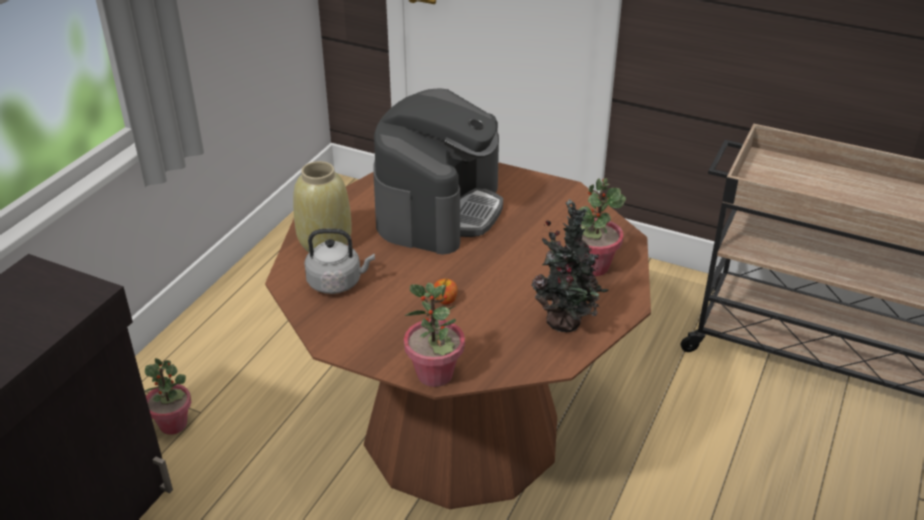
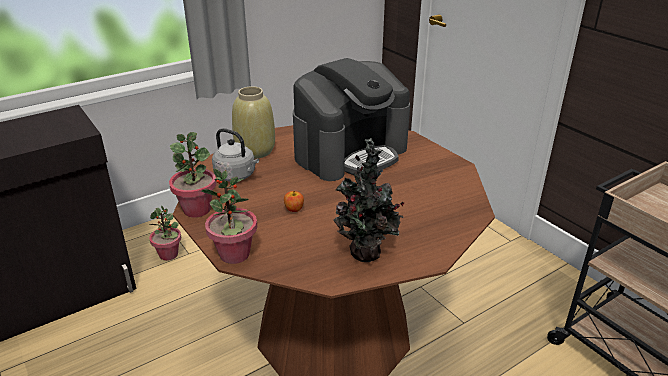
camera: 30 degrees right, 5 degrees down
(592, 266) = (428, 222): potted plant -> potted plant (197, 209)

